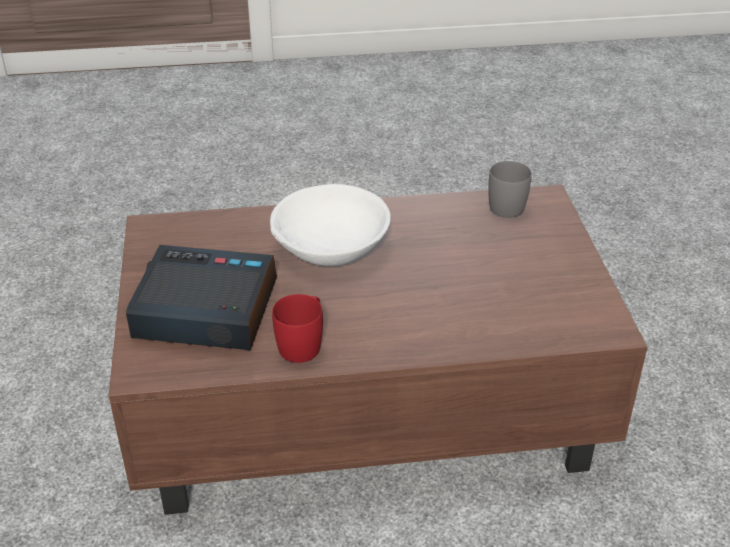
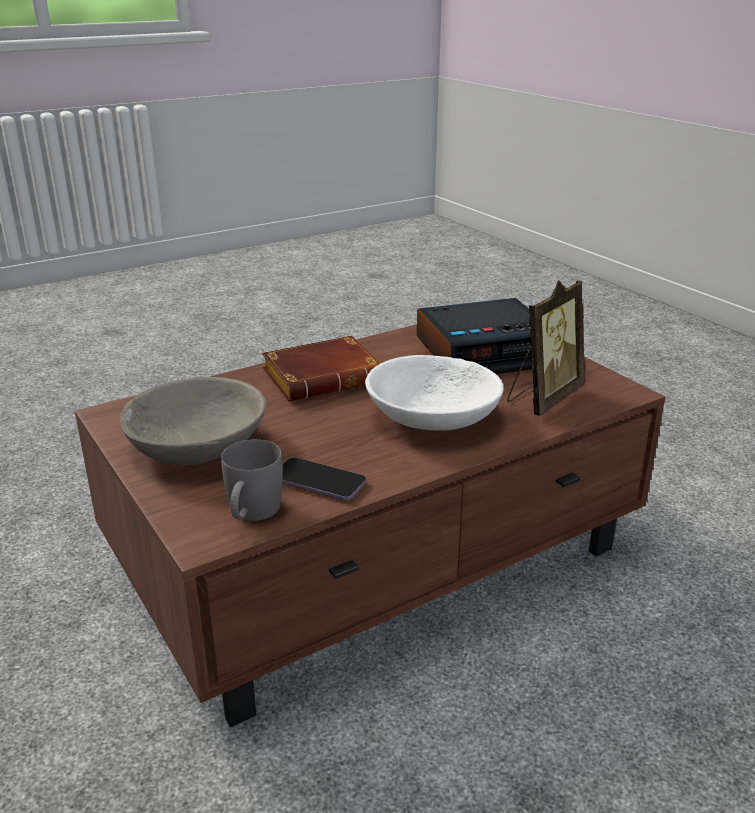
camera: 155 degrees right, 10 degrees down
(223, 239) = (543, 398): none -> picture frame
(303, 343) = (383, 351): red mug -> none
(389, 321) = (324, 377): none -> brown book
(455, 215) = (319, 481): none -> phone
(535, 270) = (197, 445): none -> grey bowl

